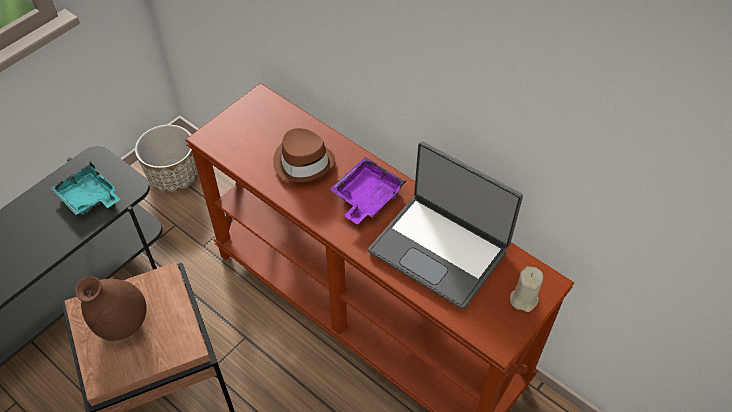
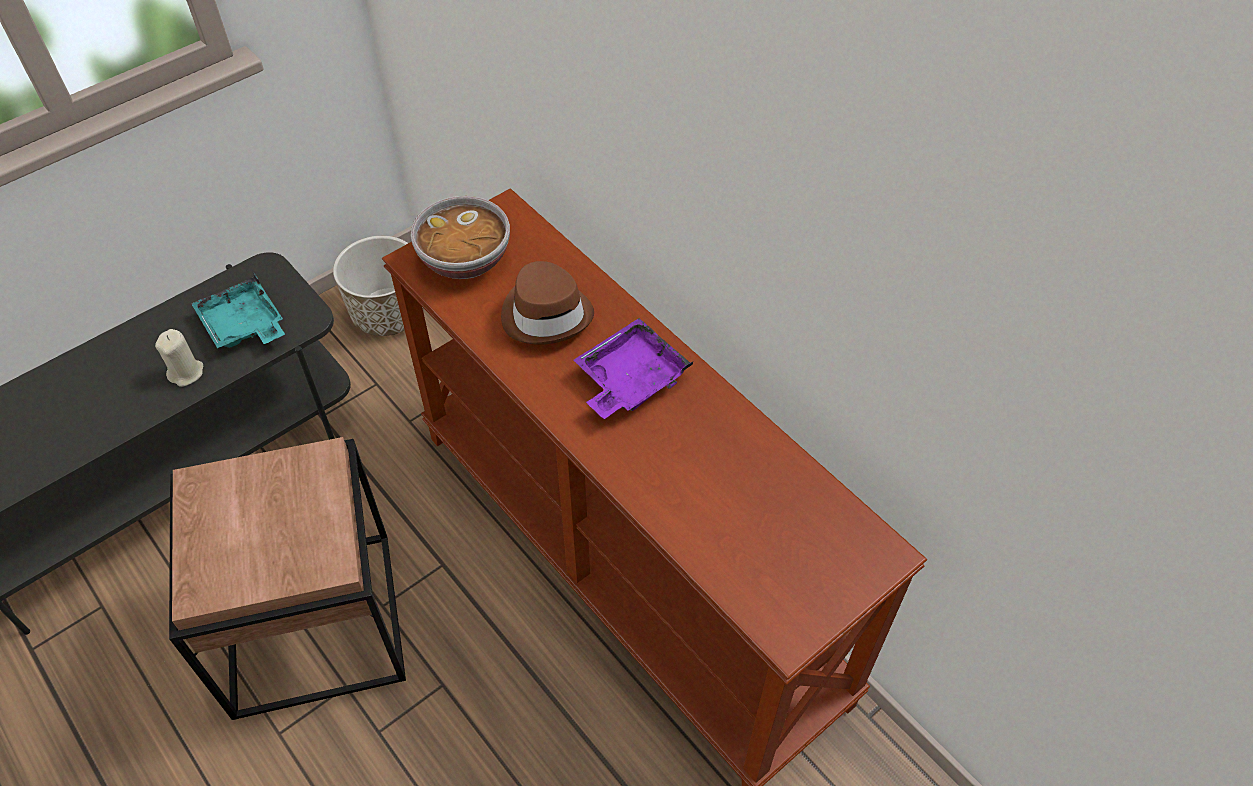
camera: 10 degrees right, 0 degrees up
(123, 325) = (246, 518): brown vase -> none
(241, 134) = (465, 260): none -> bowl
(440, 249) = (725, 476): laptop -> none
(523, 299) = (840, 572): beige candle -> beige candle (186, 373)

